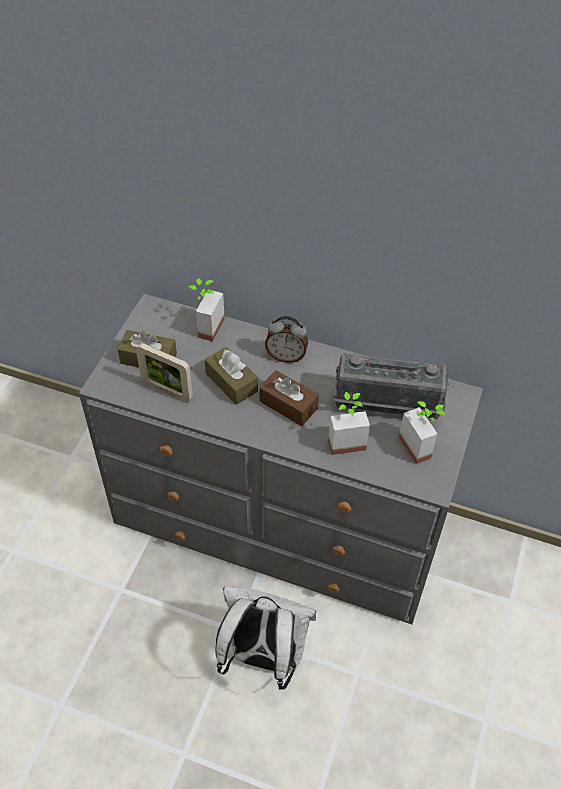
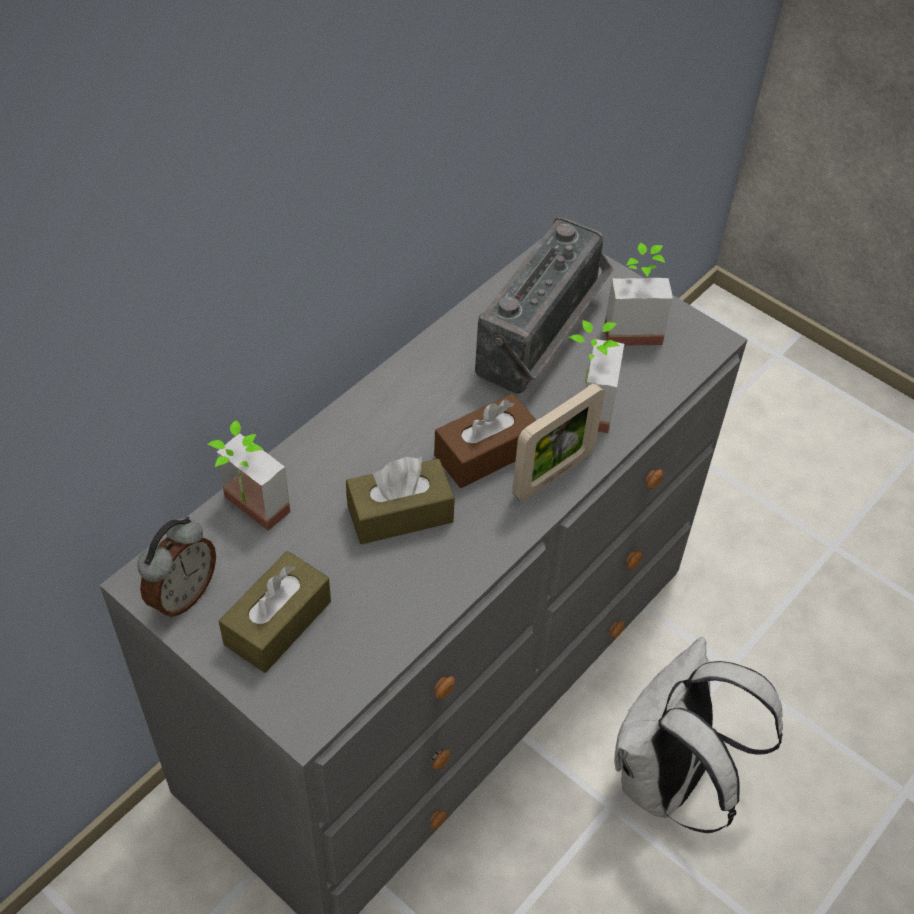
camera: 70 degrees left, 0 degrees up
(167, 391) = (372, 615): picture frame -> picture frame (553, 475)
(286, 356) = (380, 421): alarm clock -> alarm clock (182, 594)

